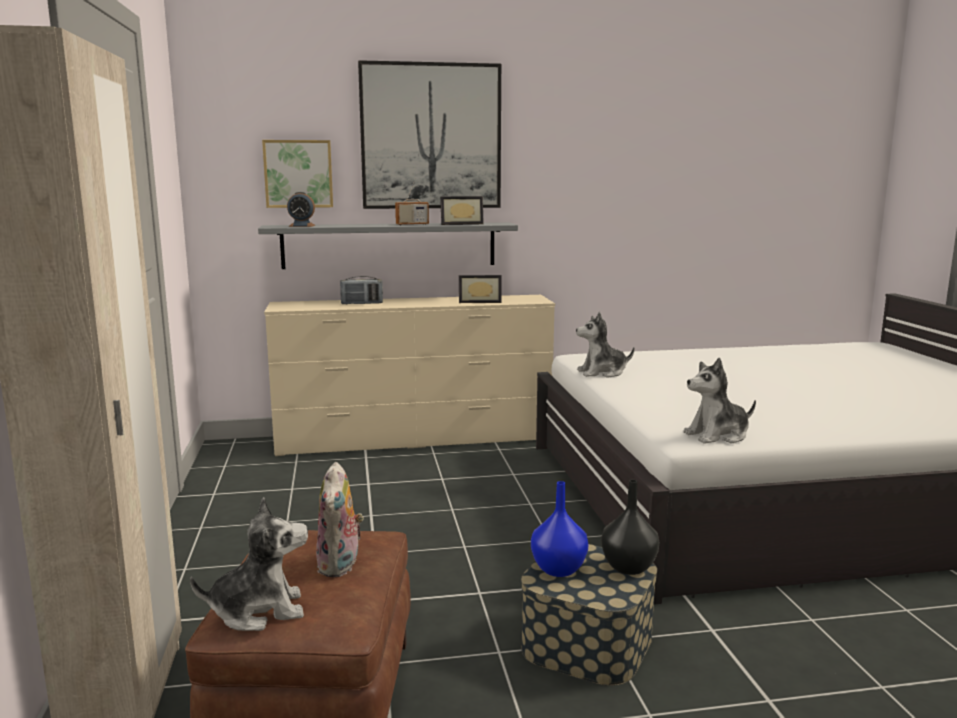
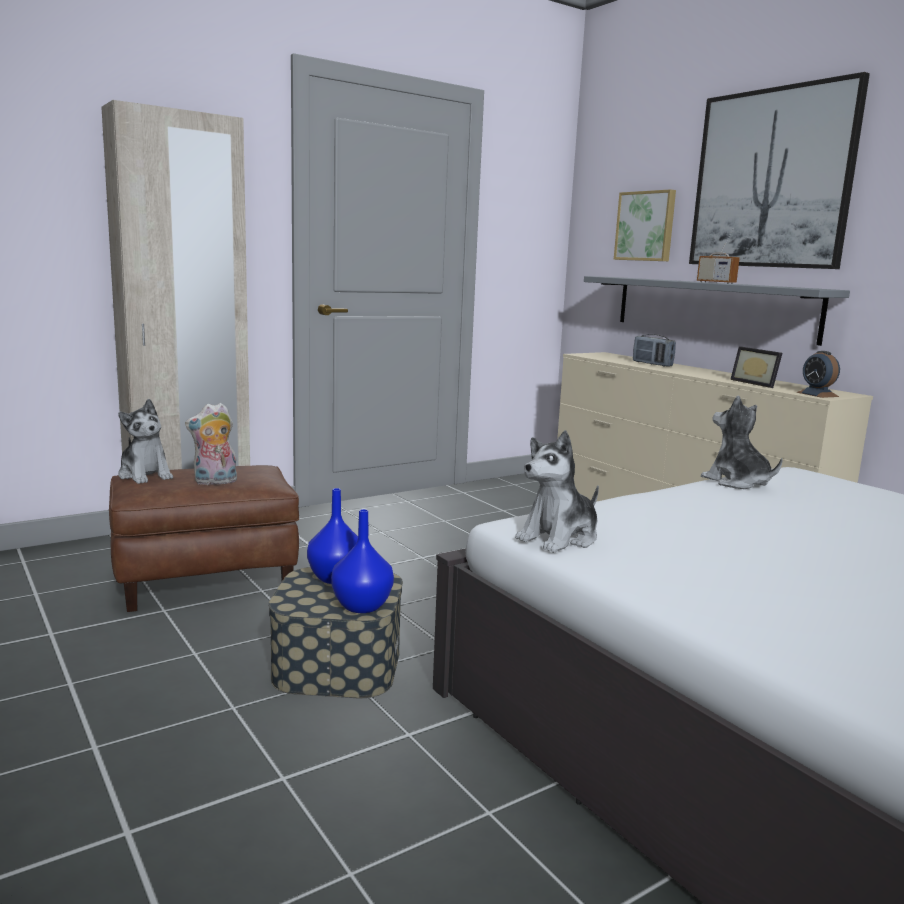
camera: 65 degrees right, 0 degrees up
(302, 226) = (624, 277): alarm clock -> alarm clock (817, 394)
(461, 224) = (767, 285): picture frame -> none
(627, 567) = (361, 606): black vase -> blue vase
(718, 435) = (559, 538): plush toy -> plush toy turned 90 degrees counterclockwise

